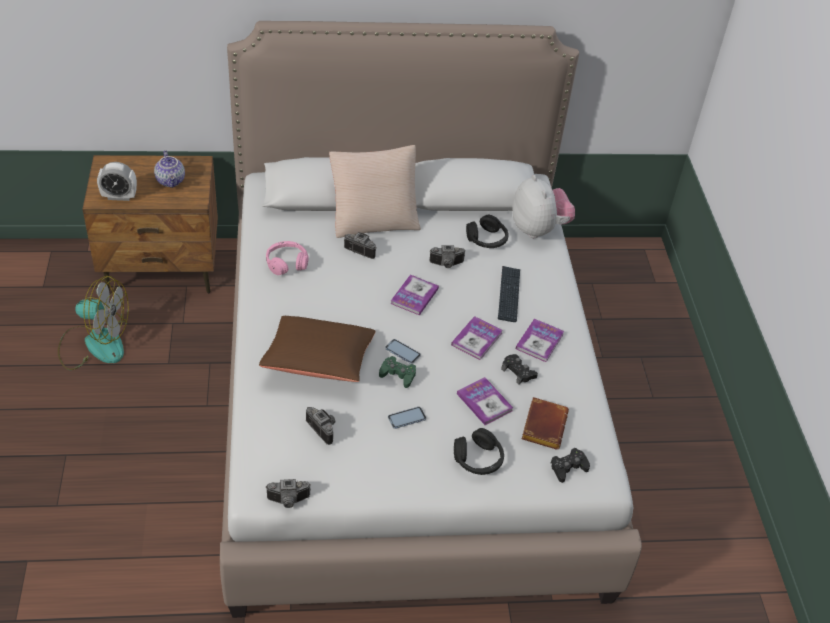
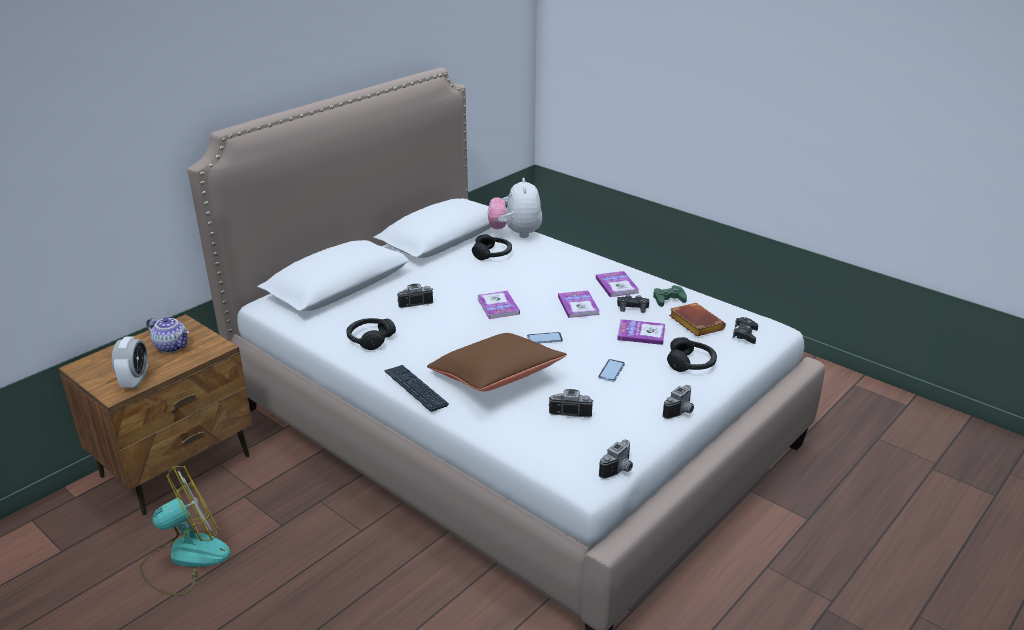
camera: 40 degrees left, 15 degrees down
(119, 197) = (135, 380): alarm clock -> alarm clock turned 45 degrees counterclockwise
(287, 263) = (370, 339): pink headphones -> black headphones
(374, 218) = (393, 282): beige pillow -> none
(398, 374) = (564, 352): green game controller -> green game controller (668, 299)
(446, 265) = (489, 280): camera -> camera (681, 412)
(508, 294) = (556, 273): keyboard -> keyboard (415, 389)
(538, 229) = (515, 233): plush toy -> plush toy turned 120 degrees counterclockwise

